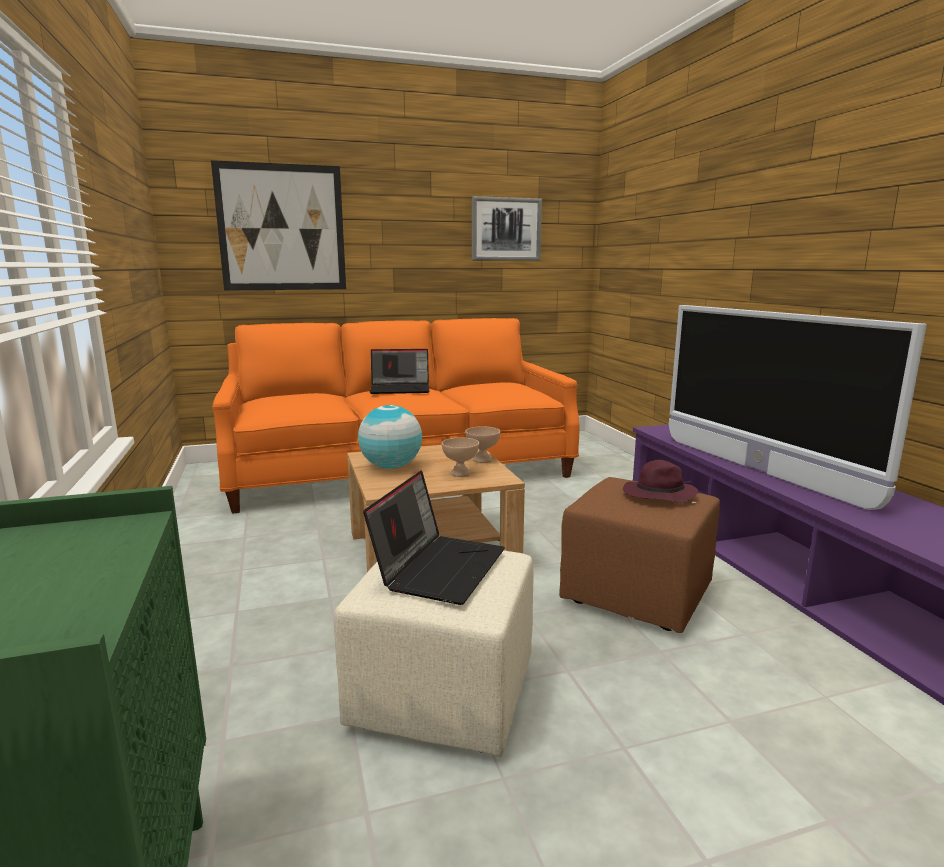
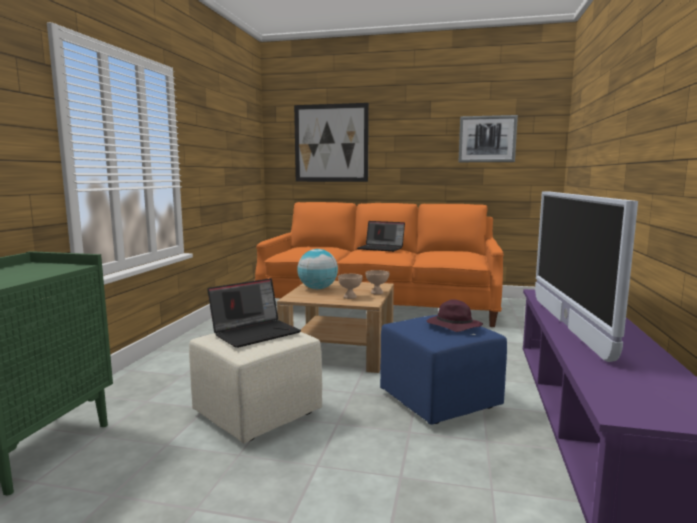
camera: 30 degrees right, 5 degrees down
(638, 595) = (440, 401): brown ottoman -> blue ottoman

